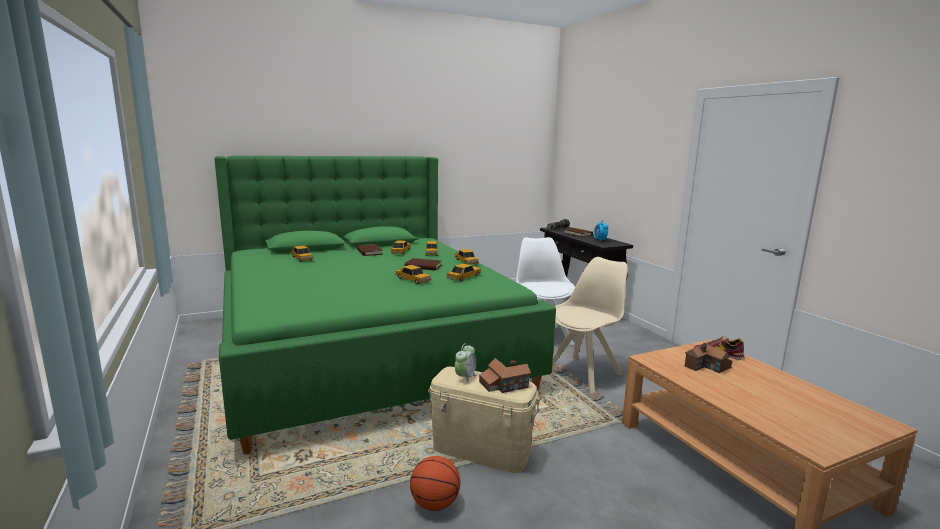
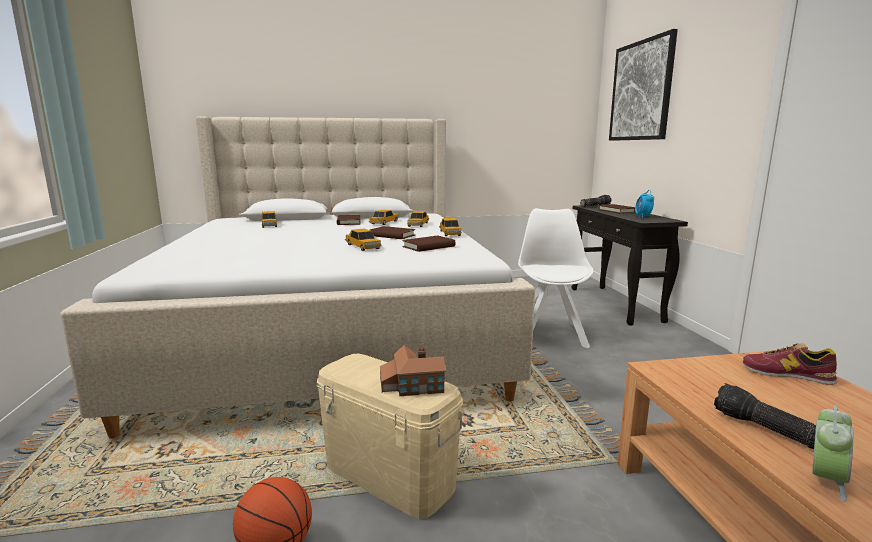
camera: 15 degrees right, 0 degrees up
(367, 349) = (333, 333): green bed -> beige bed
(464, 277) = (429, 246): toy car -> brown book
(465, 378) = (365, 370): alarm clock -> alarm clock (825, 480)
(583, 373) = (588, 385): beige chair -> none
(591, 140) = (641, 91): none -> picture
(707, 366) = (760, 390): toy house -> none
(715, 388) = (764, 429): none -> flashlight

